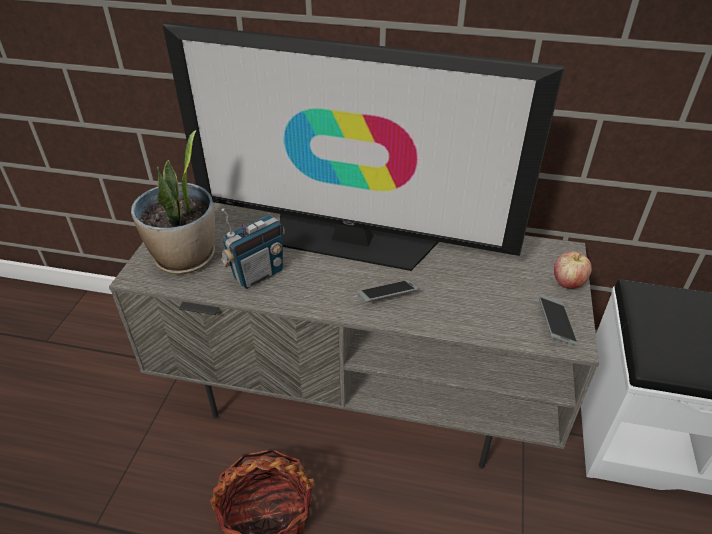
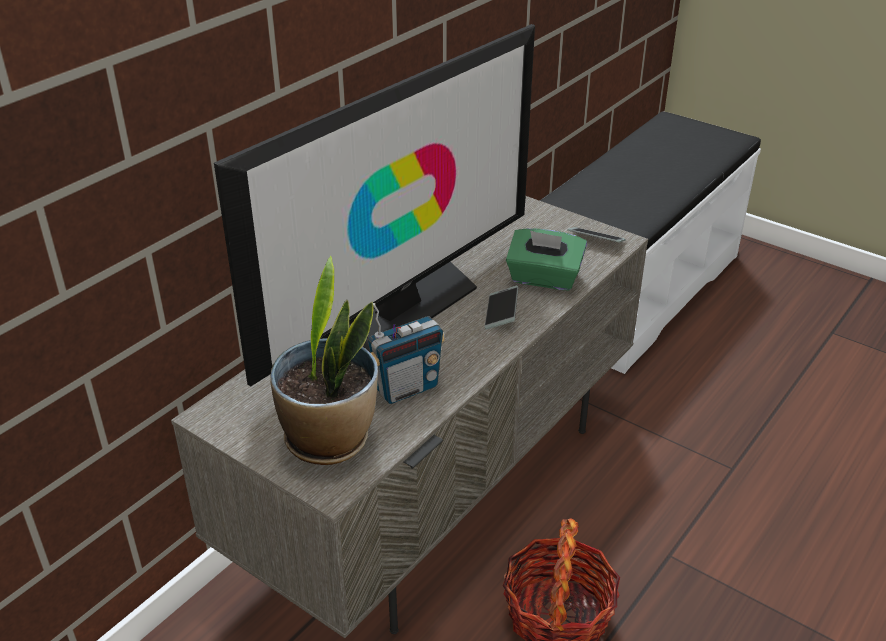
camera: 65 degrees left, 5 degrees down
(258, 274) = (406, 388): radio -> radio turned 75 degrees clockwise
(459, 306) = (544, 278): none -> green tissue box
(568, 283) = (551, 216): apple -> none

